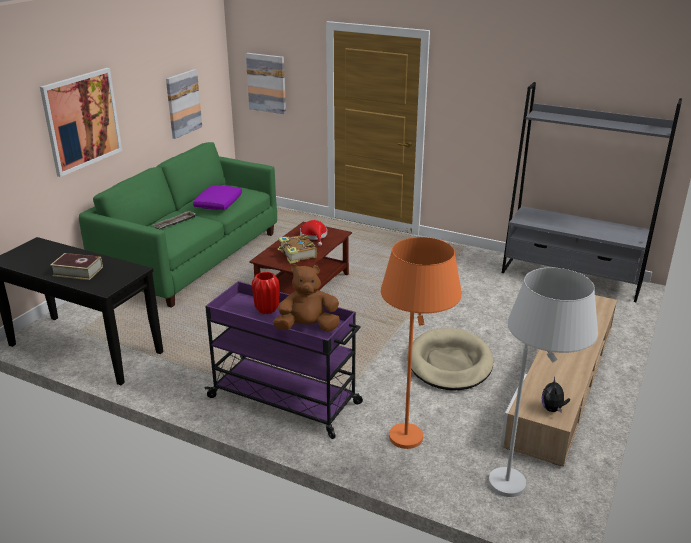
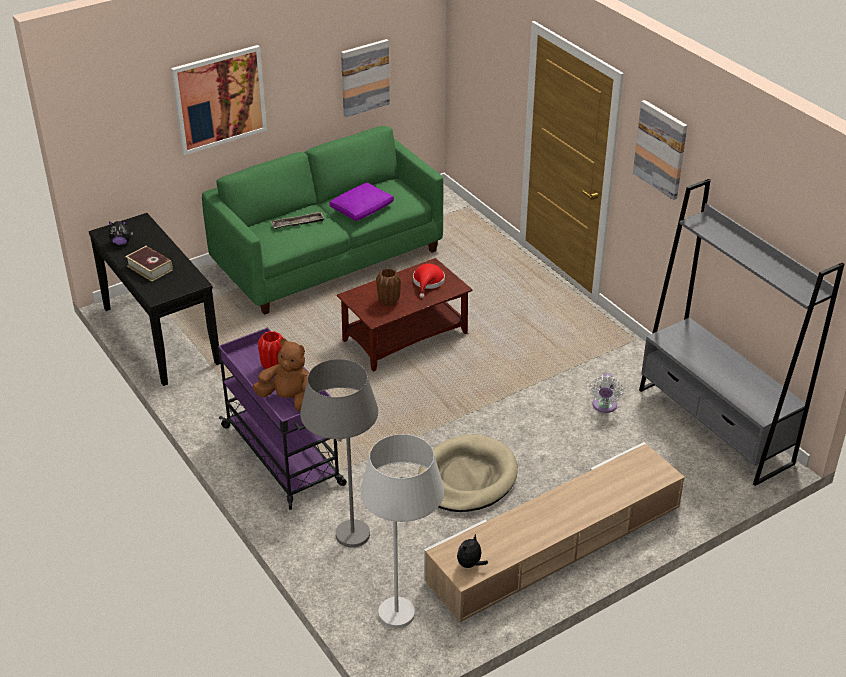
camera: 30 degrees right, 10 degrees up
(30, 261) = (121, 243): none -> plush toy
(266, 83) = (476, 66): picture -> picture (661, 149)
(297, 254) = (389, 301): book -> brown vase
(412, 450) = (346, 548): orange floor lamp -> grey floor lamp
(491, 288) = (604, 406): none -> white fan

